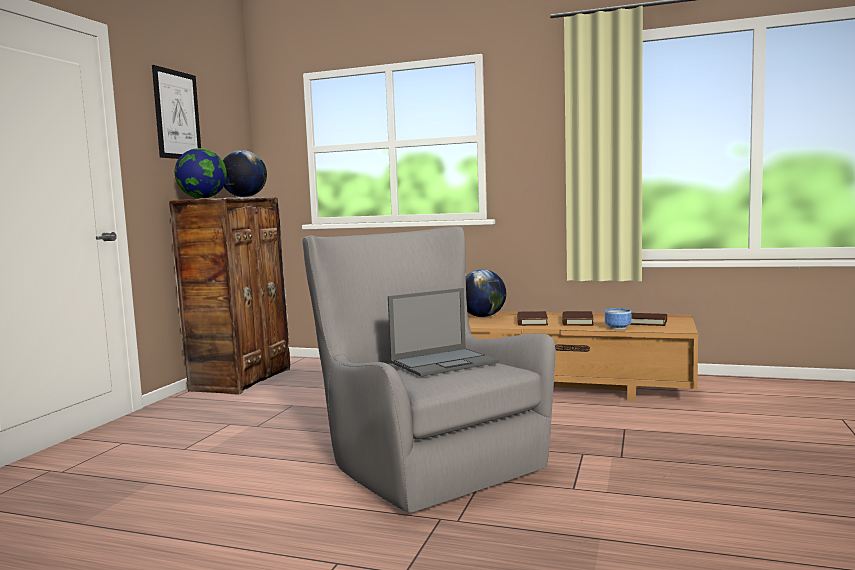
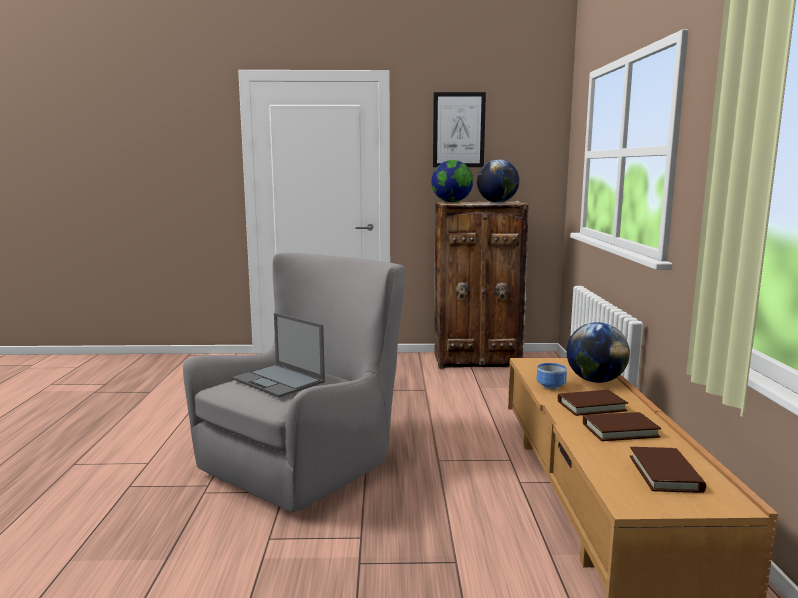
camera: 70 degrees right, 5 degrees up
(619, 328) = (600, 458): bowl -> bowl (552, 387)

